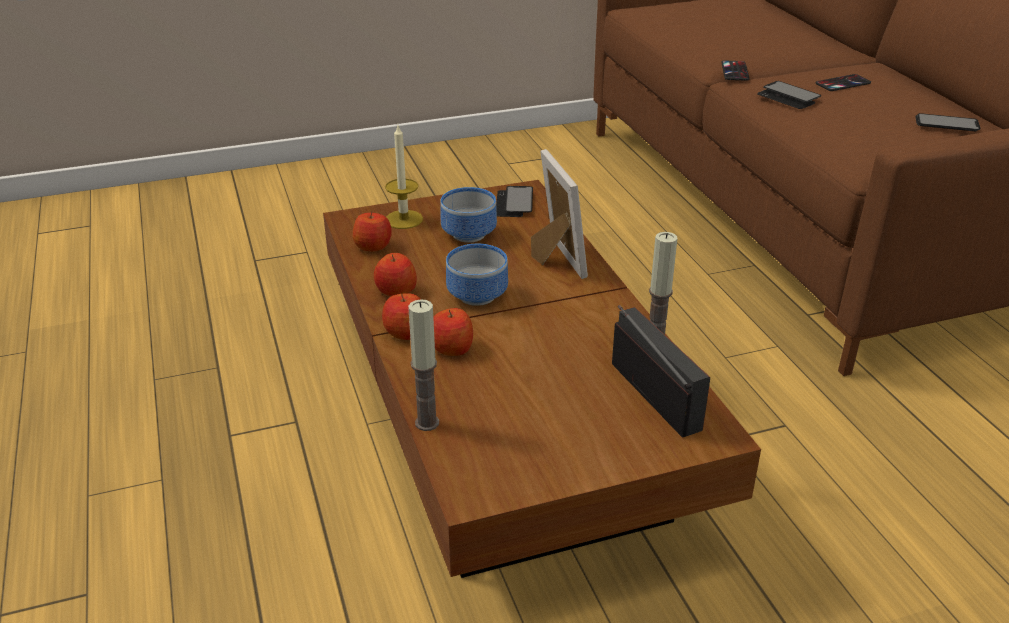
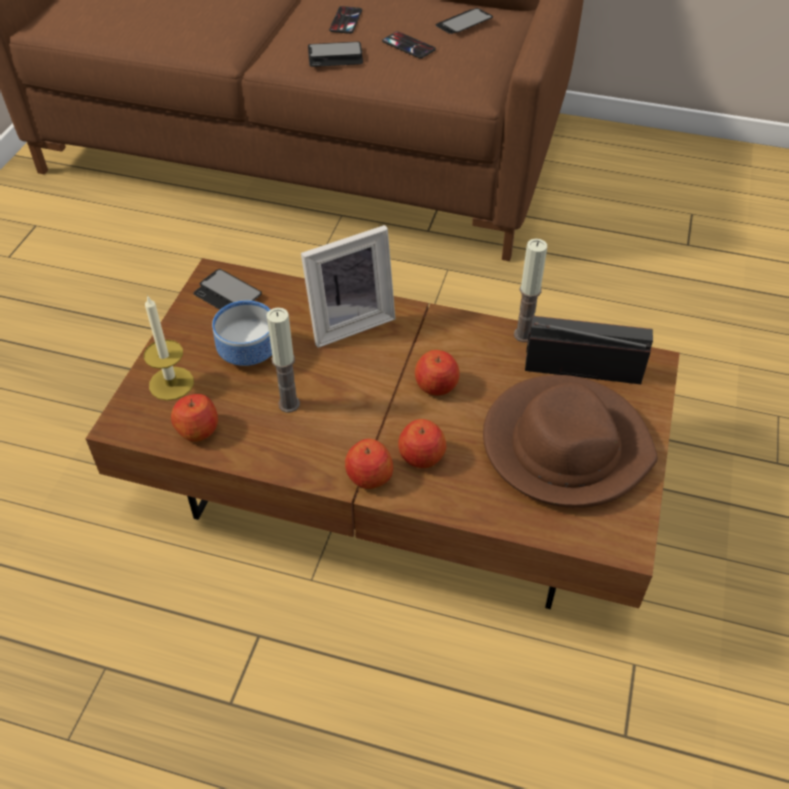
camera: 55 degrees left, 15 degrees up
(395, 290) = (294, 451): apple -> apple (436, 385)
(427, 423) = (514, 526): candle -> candle (289, 404)
(479, 297) = (359, 398): bowl -> none
(548, 418) = (565, 445): none -> brown hat
(554, 260) = (348, 322): picture frame -> picture frame turned 135 degrees clockwise
(735, 71) = (250, 51): phone -> phone (408, 46)

